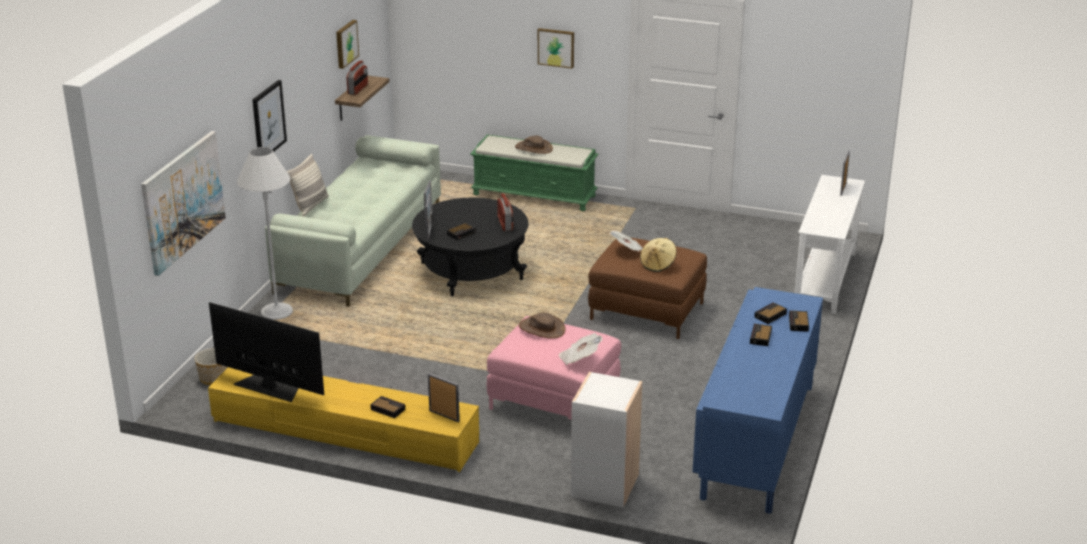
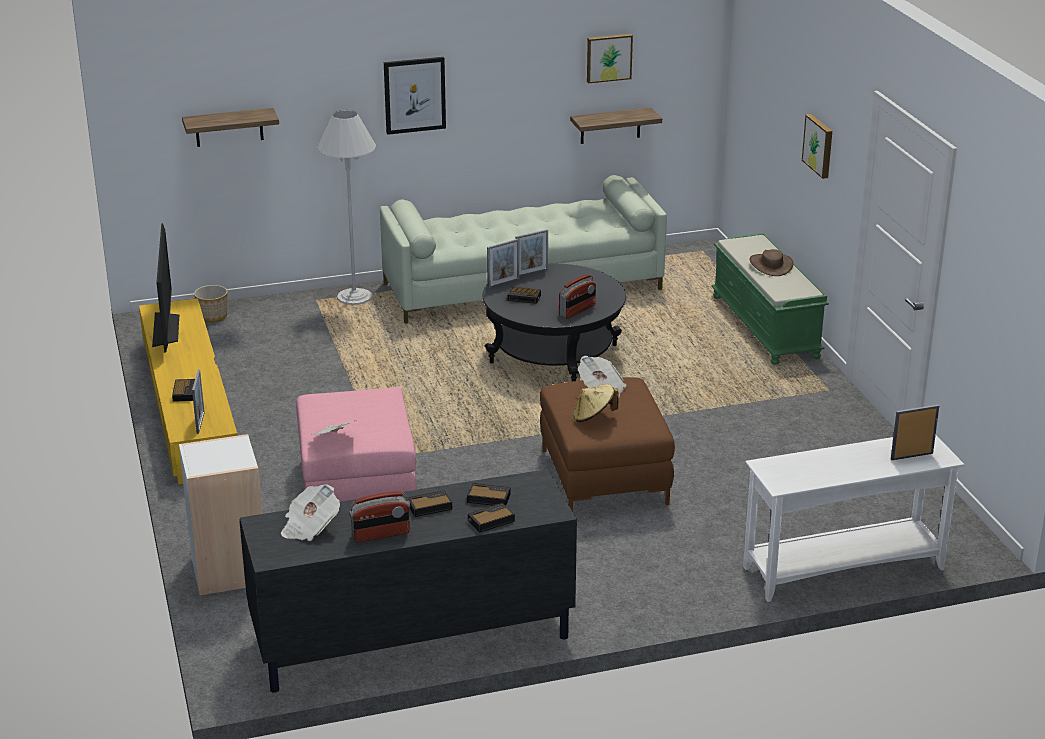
camera: 55 degrees right, 0 degrees up
(183, 201) = (229, 127): picture -> shelf
(310, 206) = (472, 214): pillow -> none
(358, 89) = (611, 115): radio -> radio (381, 534)
(542, 328) = (372, 400): brown hat -> none
(743, 385) = (309, 527): none -> newspaper
(755, 440) = (411, 635): blue cabinet -> black cabinet

